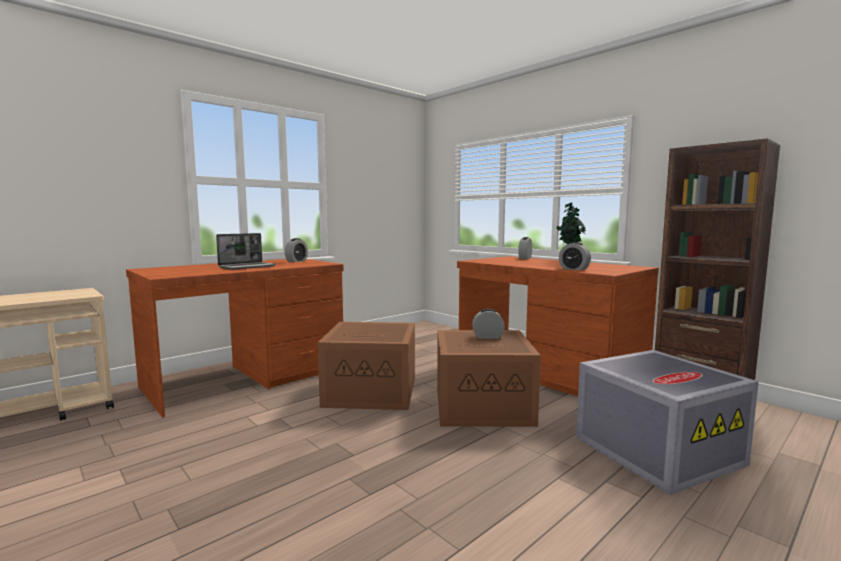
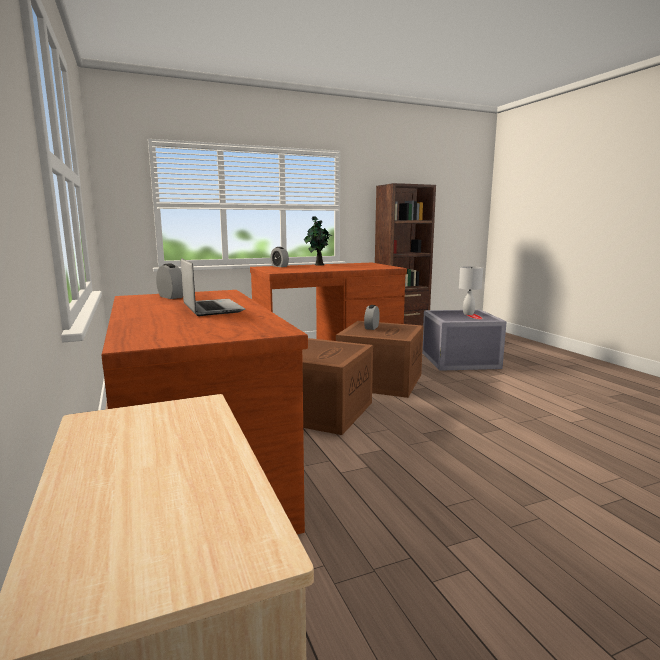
camera: 70 degrees left, 5 degrees up
(574, 269) = (366, 268): alarm clock -> none
(685, 374) = (468, 314): none -> white table lamp

